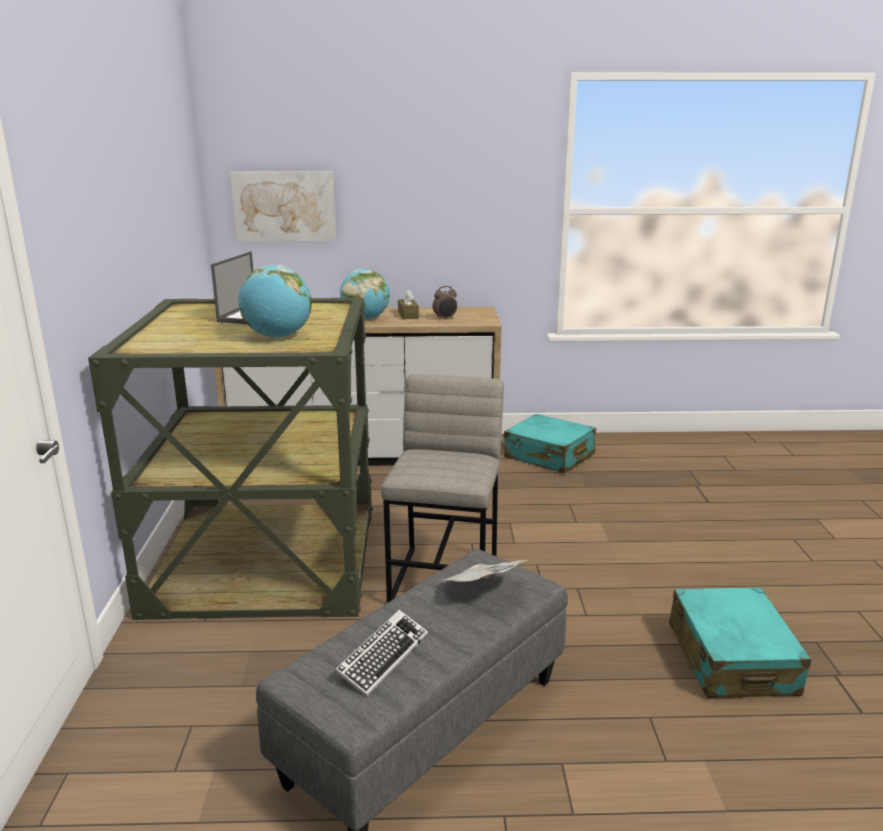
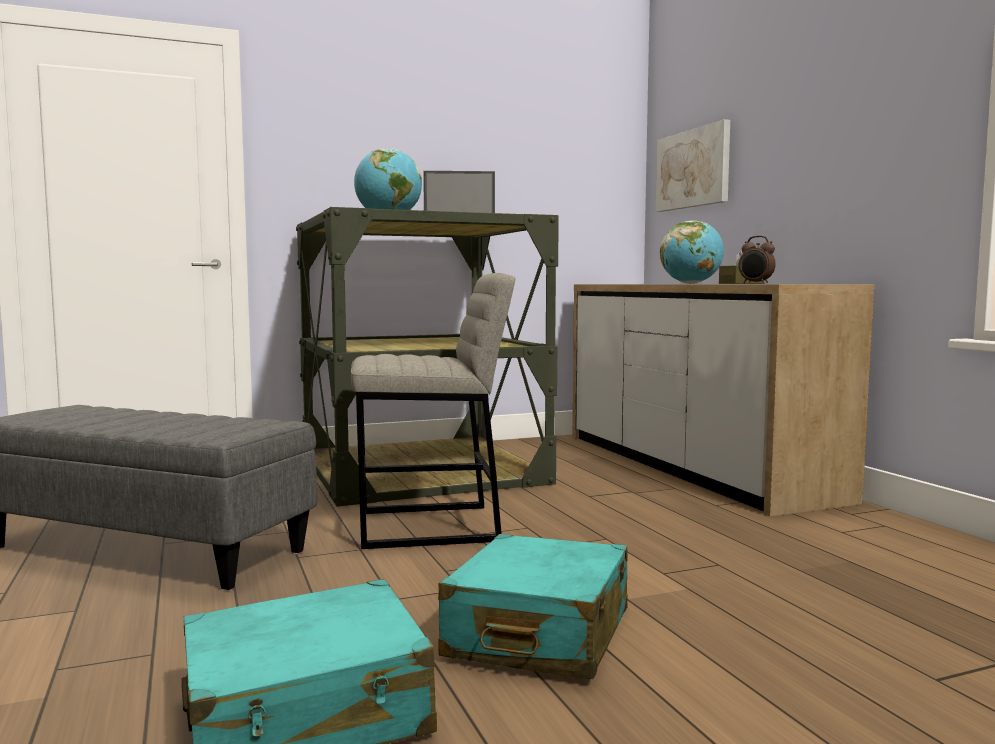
camera: 70 degrees right, 15 degrees down
(383, 657) = (92, 416): keyboard -> none
(483, 590) = (209, 426): newspaper -> none
(549, 456) = (867, 539): turquoise suitcase -> turquoise suitcase (539, 634)

